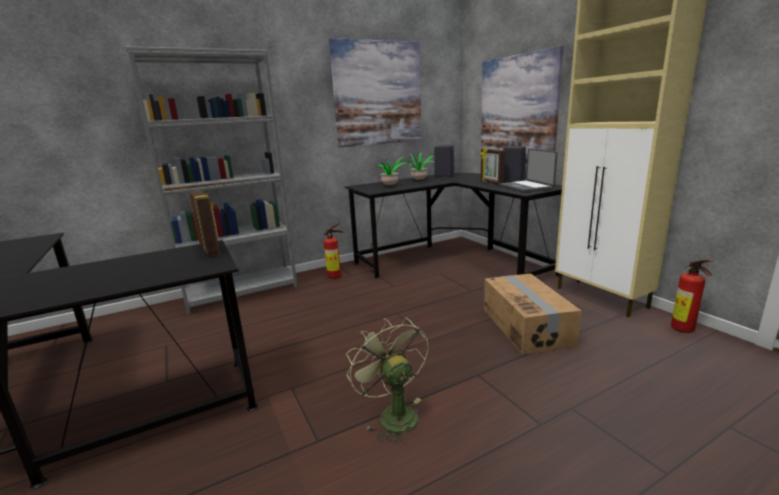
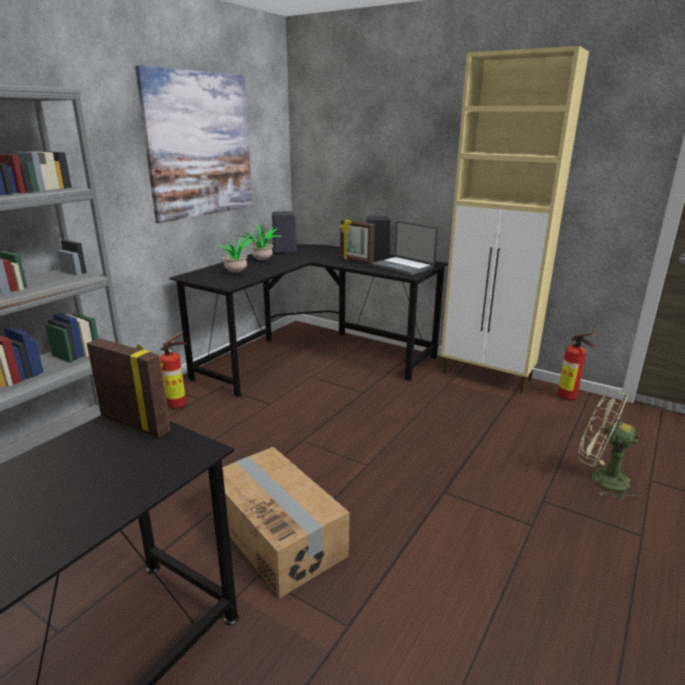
camera: 30 degrees left, 5 degrees up
(392, 414) = (400, 564): green fan -> green fan (600, 478)
(517, 110) = (373, 172): picture -> none
(526, 326) = (447, 424): cardboard box -> cardboard box (278, 534)

